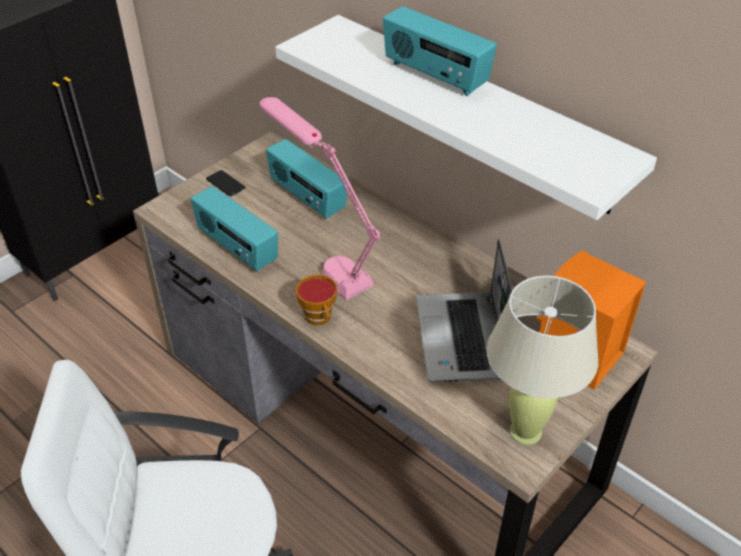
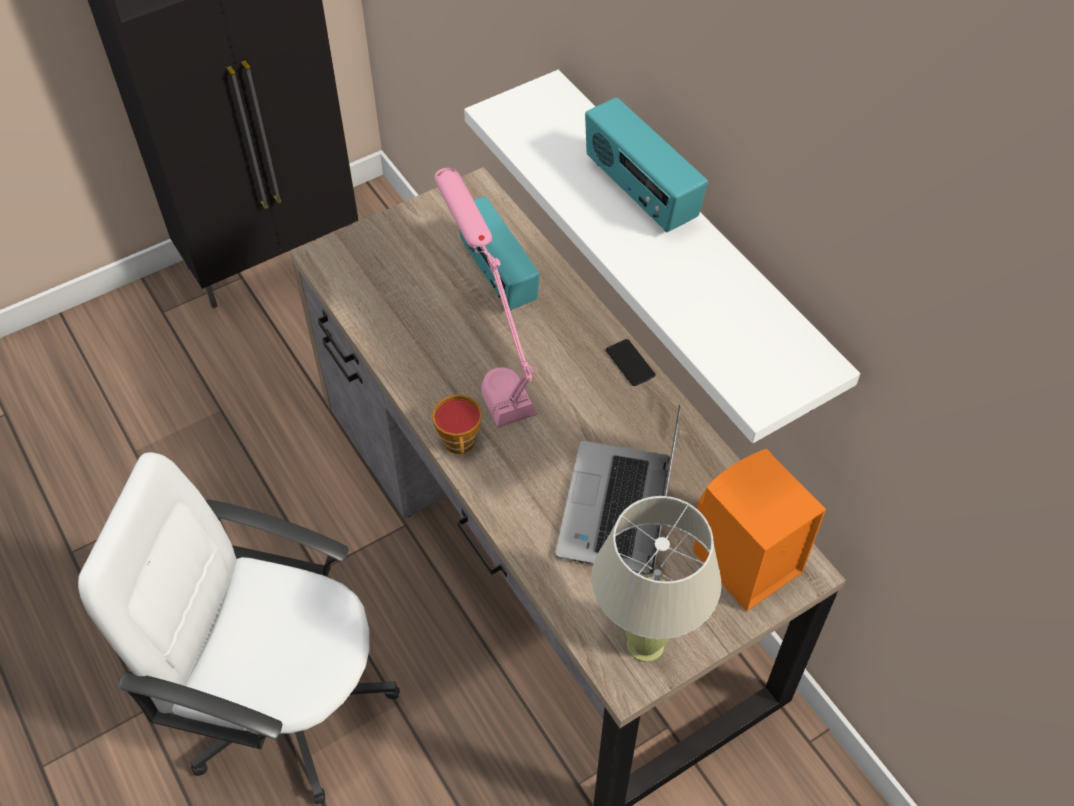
camera: 15 degrees right, 10 degrees up
(225, 184) = (406, 235): phone -> phone (630, 363)
(237, 248) = (394, 329): radio -> none

